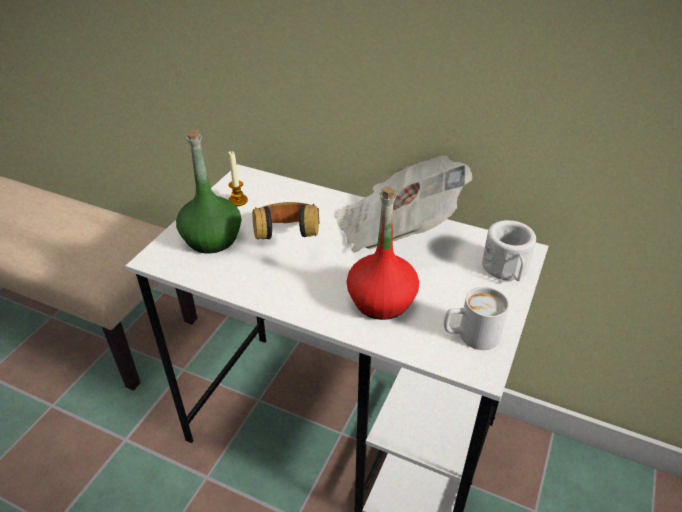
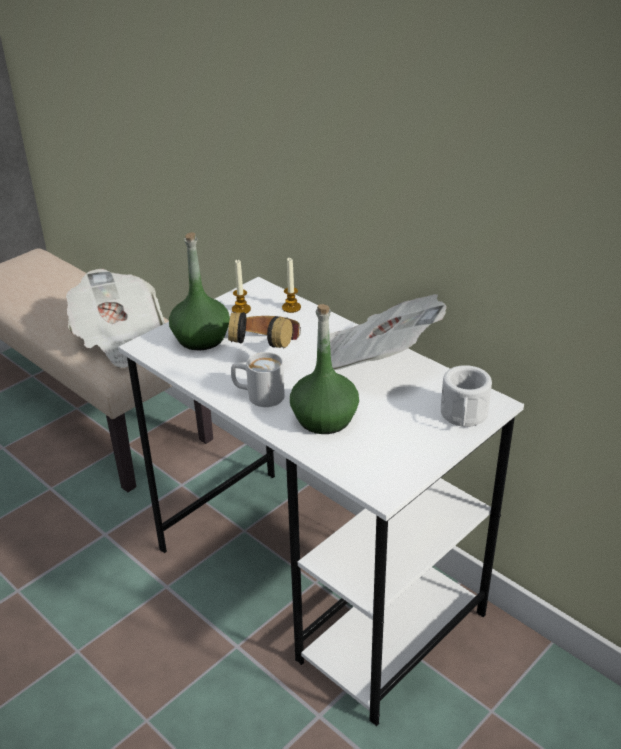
camera: 20 degrees right, 5 degrees down
(96, 248) = (120, 340): none -> newspaper
(286, 190) = (291, 307): none -> candle
(381, 301) = (324, 418): red bottle -> green bottle
(470, 336) = (389, 463): white mug -> white mug (258, 395)

